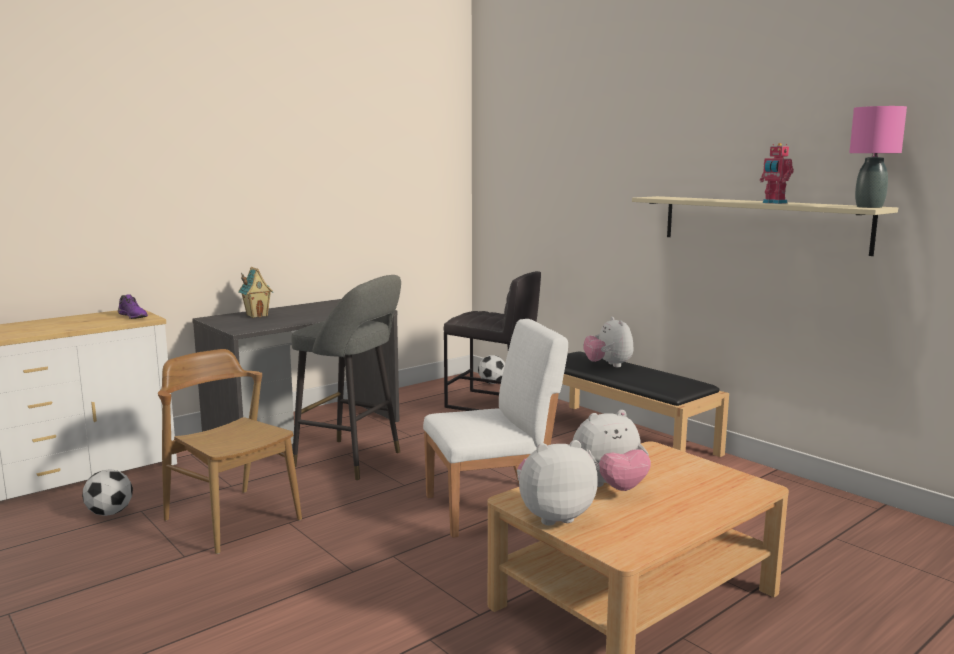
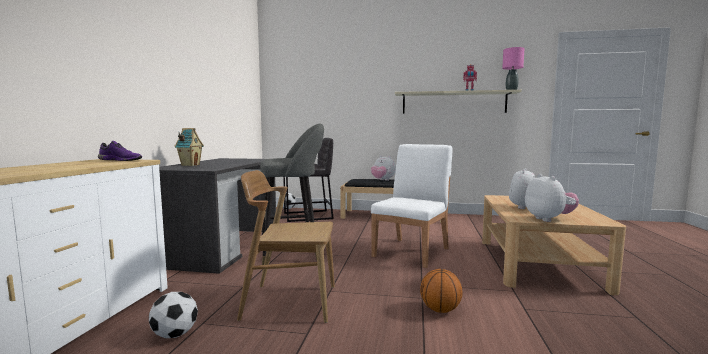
camera: 40 degrees left, 5 degrees down
(337, 592) = (440, 310): none -> basketball
(553, 516) = (549, 219): plush toy -> plush toy turned 135 degrees clockwise

